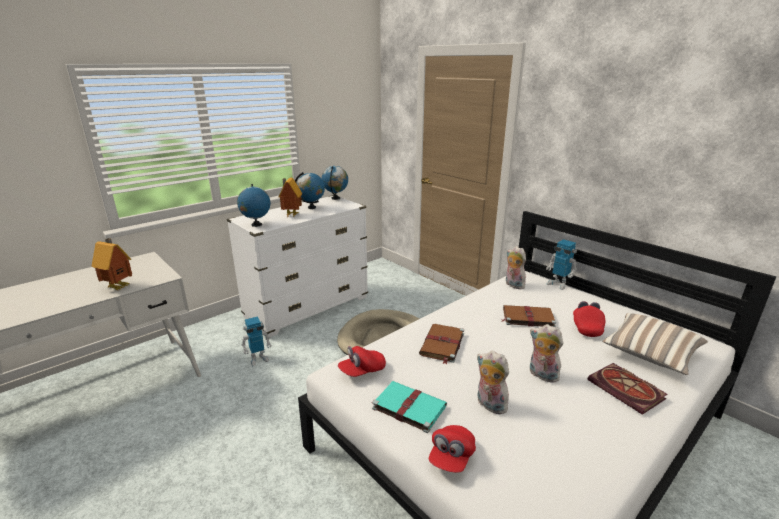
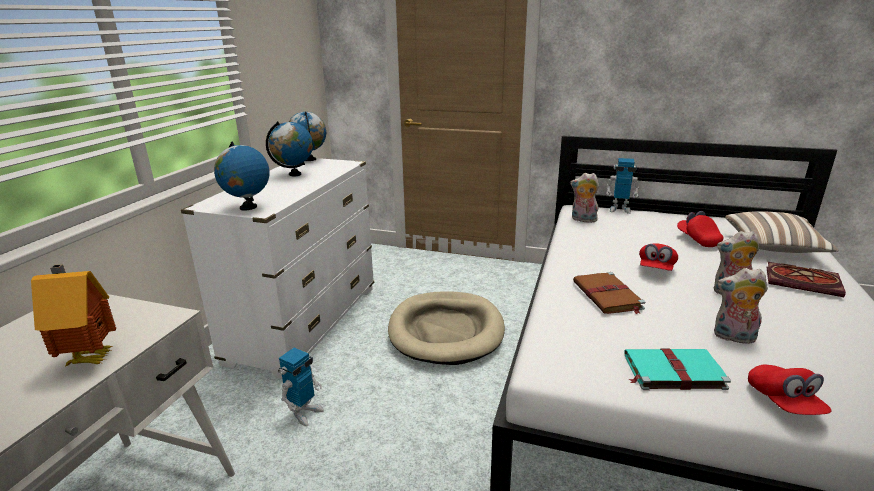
camera: 30 degrees left, 0 degrees up
(291, 215) = (281, 187): toy house -> none
(362, 371) = (571, 353): red cap -> red cap (656, 269)
(527, 318) = (640, 246): brown book -> none

